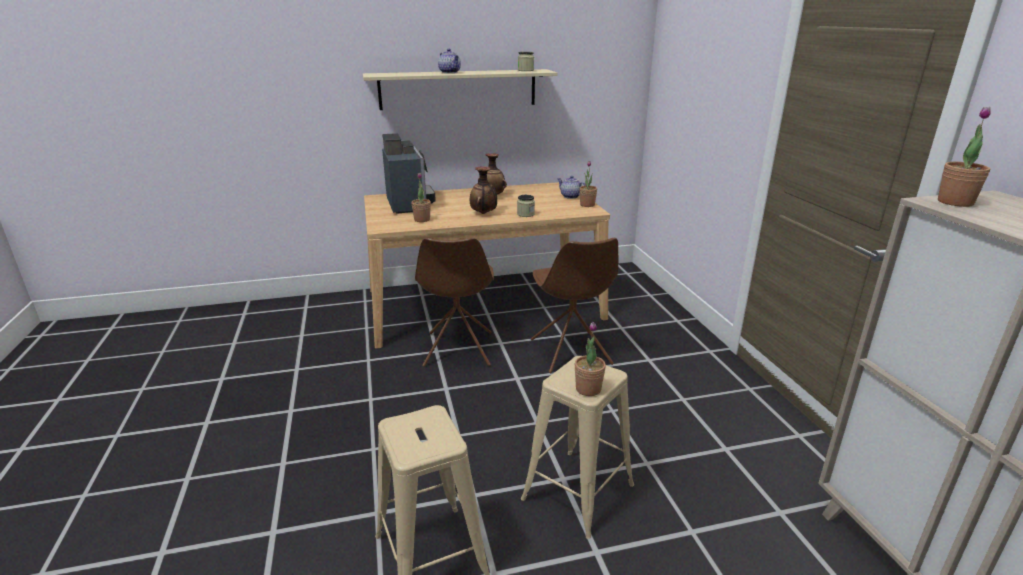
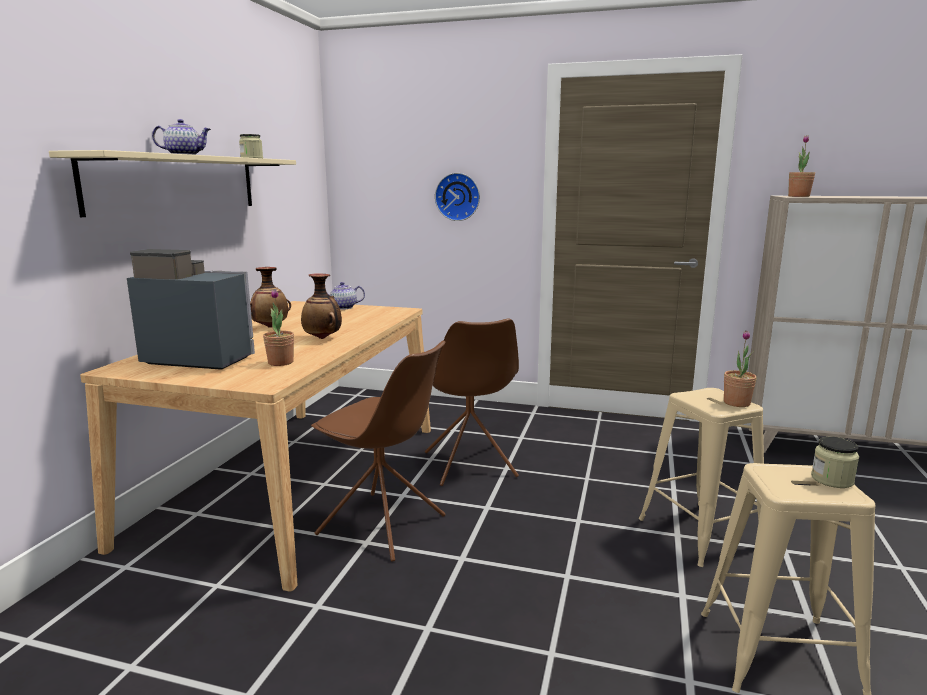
camera: 60 degrees left, 10 degrees down
(525, 214) = (362, 327): jar -> jar (832, 480)
(570, 353) = (470, 465): brown chair -> brown chair turned 60 degrees clockwise
(587, 205) = (381, 308): potted plant -> none
(713, 115) = (458, 197): none -> wall clock

